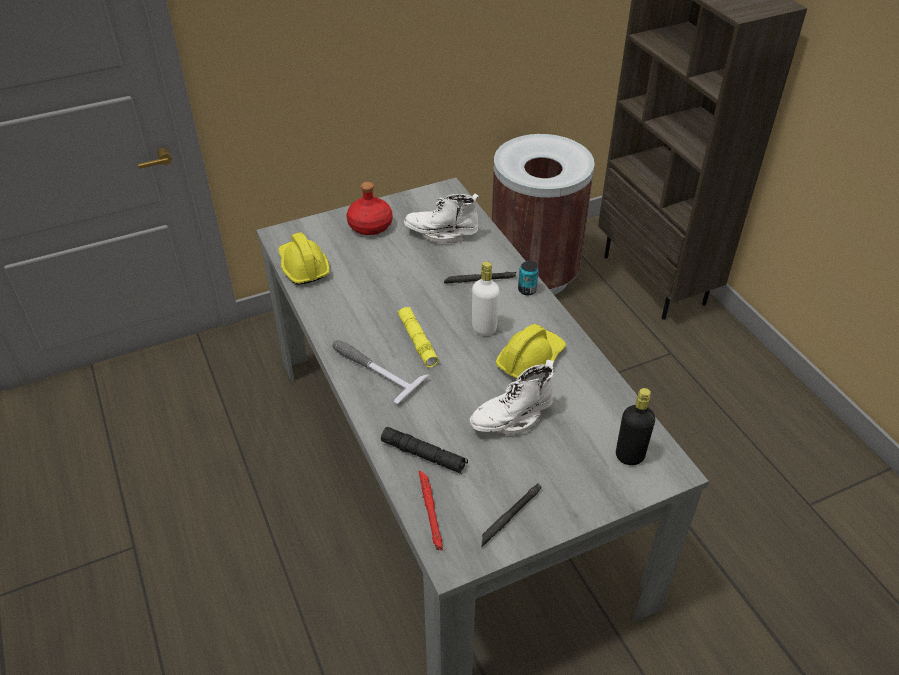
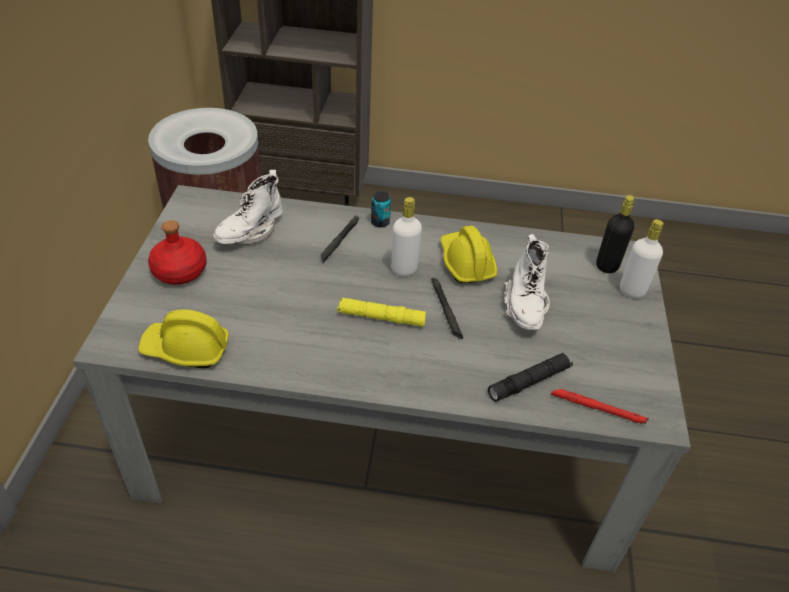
camera: 60 degrees left, 0 degrees up
(374, 369) = (393, 365): hammer -> none
(510, 516) = (630, 361): black flashlight -> black flashlight (446, 310)
(612, 487) = (632, 290): none -> white bottle

